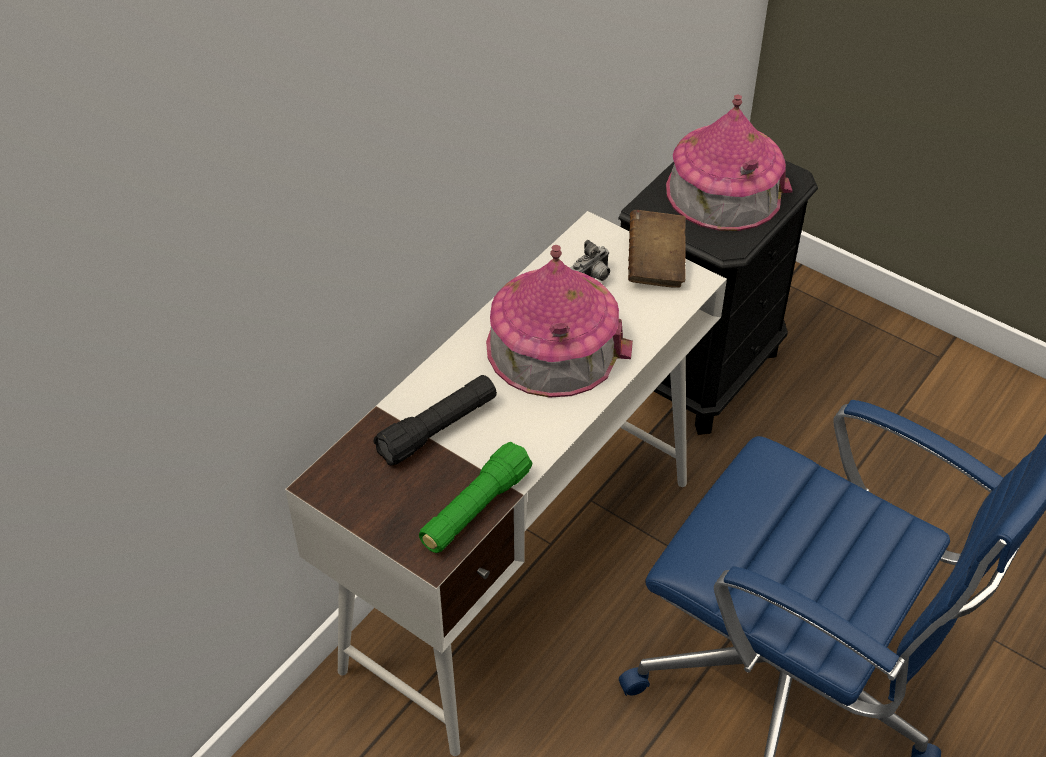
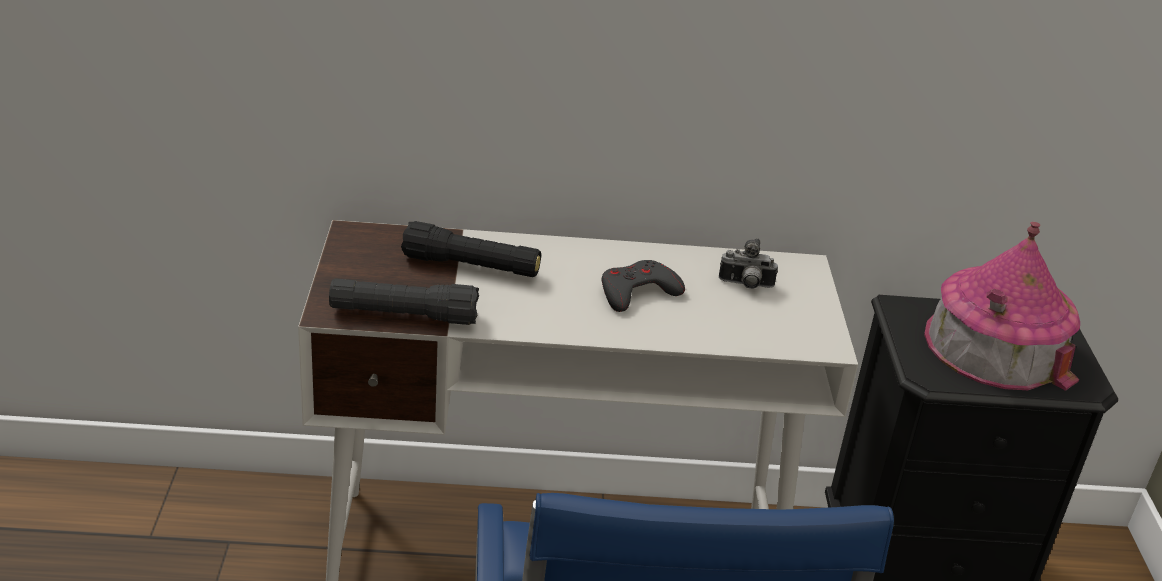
camera: 50 degrees right, 15 degrees down
(475, 509) = (404, 315): green flashlight -> black flashlight
(553, 346) = (637, 292): toy house -> grey game controller
(655, 264) = (814, 314): brown book -> none

